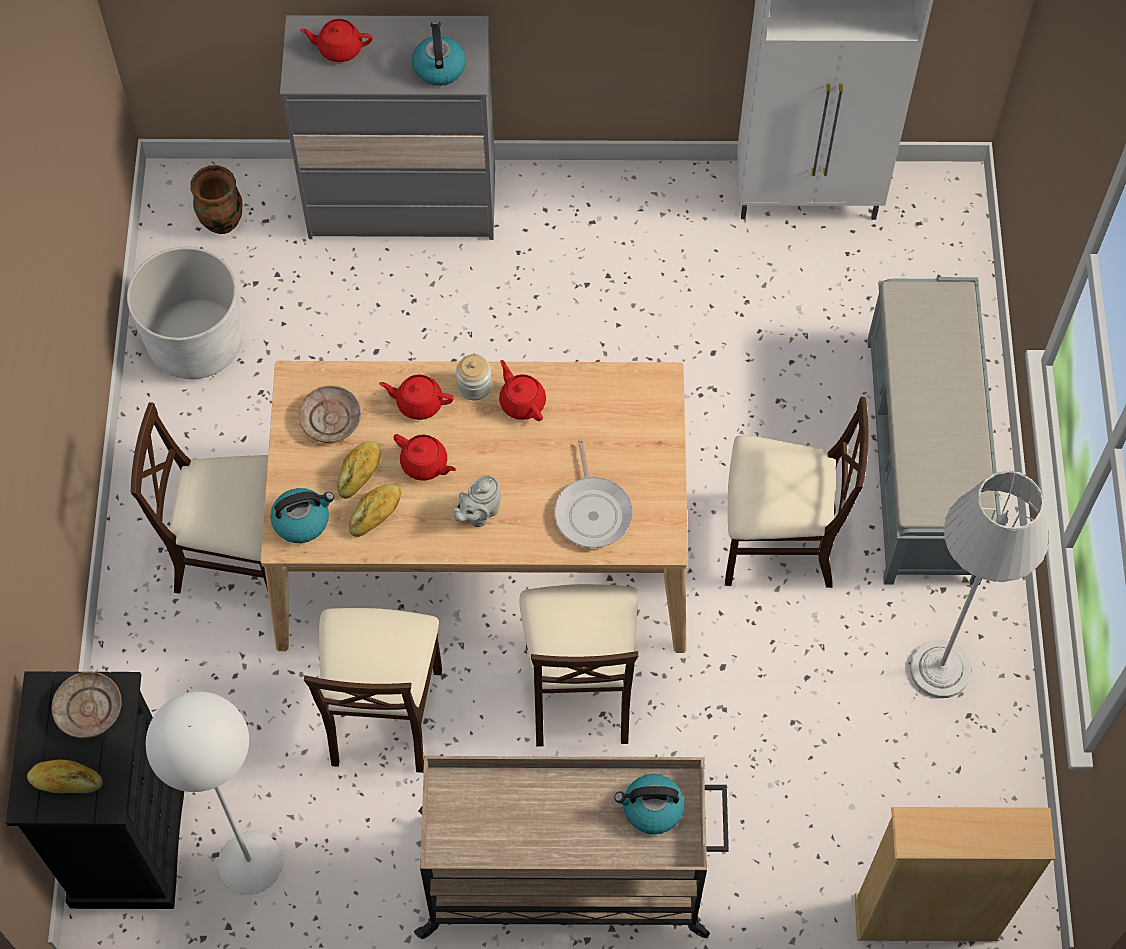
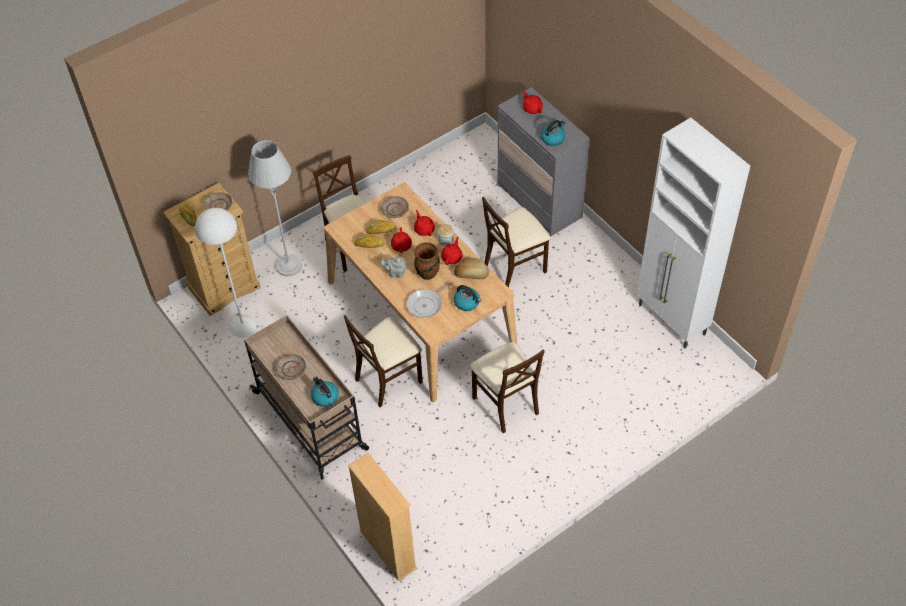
camera: 55 degrees right, 10 degrees down
(128, 839) = (224, 287): black dresser -> beige dresser
(196, 342) = (426, 183): white planter -> none
(222, 223) = (480, 158): brown vase -> brown vase (427, 274)
(302, 520) = (349, 227): kettle -> kettle (467, 302)
(383, 714) = (329, 327): beige chair -> beige chair (515, 267)
(544, 828) = (291, 370): none -> beige plate
(586, 398) = (471, 274): none -> bread
(922, 461) = (588, 430): grey bench -> none
(940, 669) = (499, 491): grey floor lamp -> grey floor lamp (289, 266)

